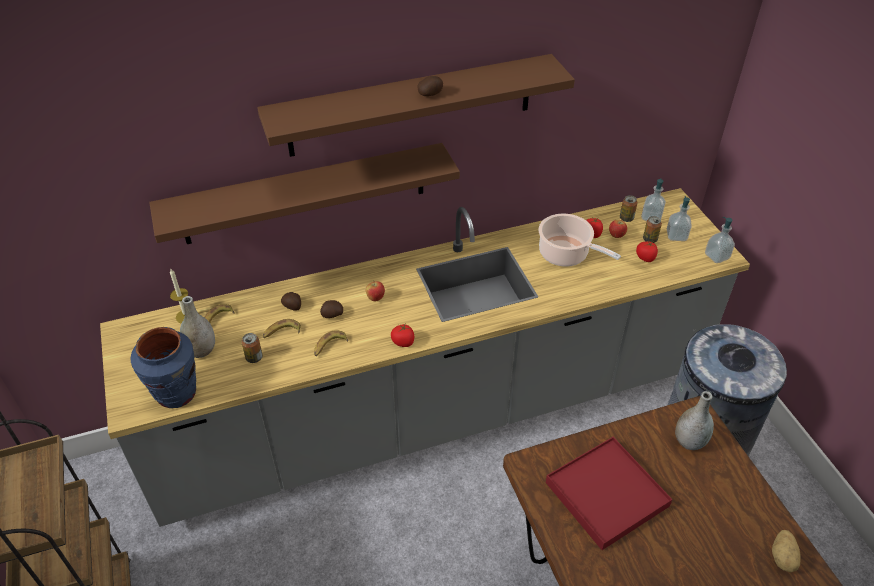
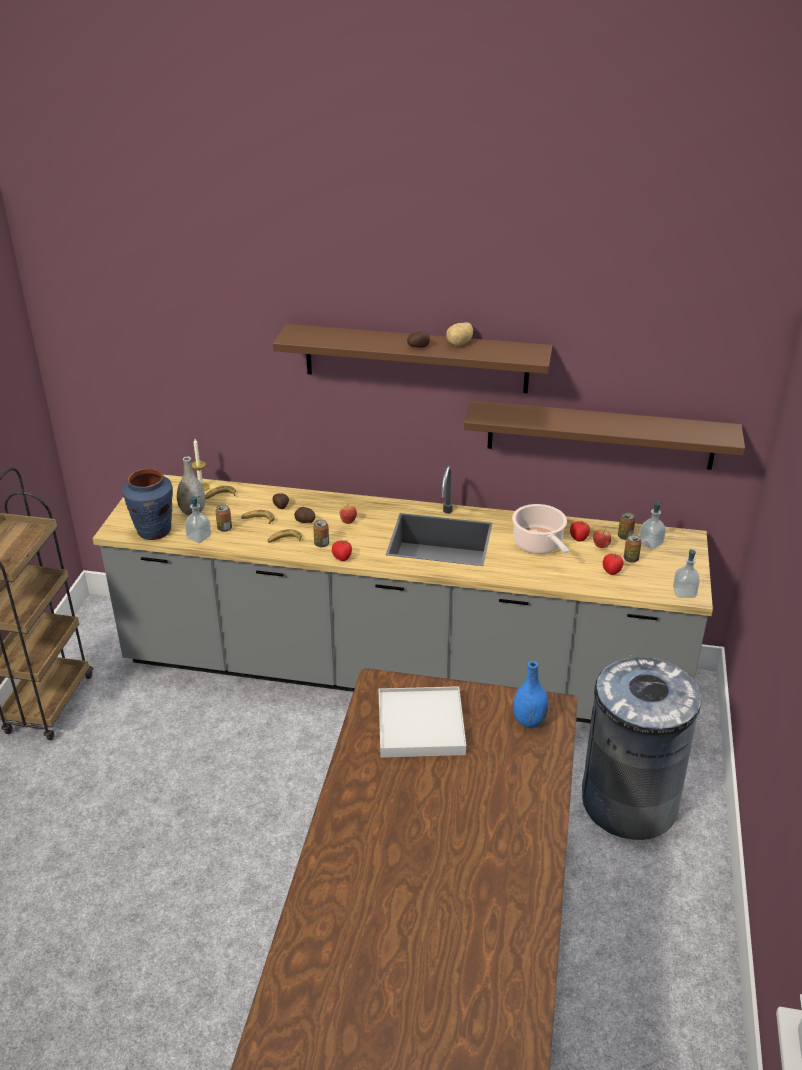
camera: 30 degrees right, 10 degrees down
(305, 194) = (318, 413): brown shelf -> brown shelf (600, 435)
(370, 335) = (321, 544): none -> can
(606, 494) = (420, 725): red tray -> white tray
(676, 236) = (660, 564): soap dispenser -> soap dispenser (199, 537)
(689, 442) = (529, 721): grey vase -> blue vase
(783, 558) = (530, 829): potato -> potato (460, 343)

